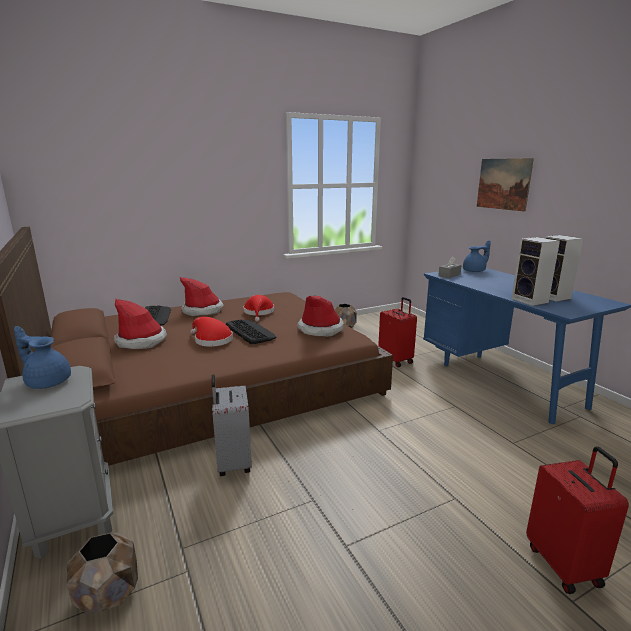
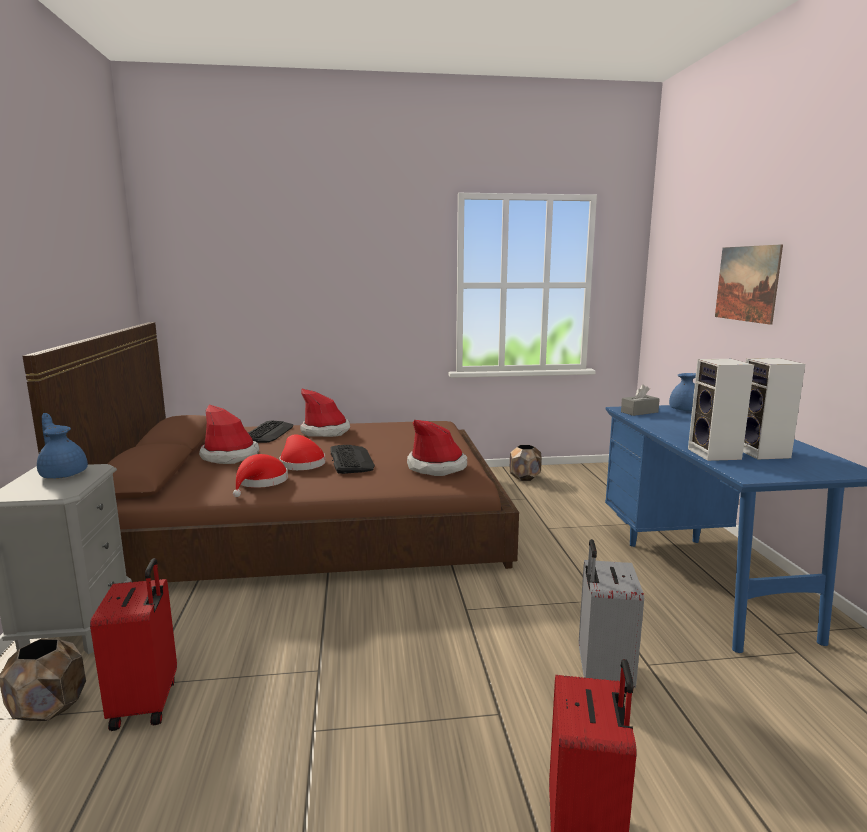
camera: 20 degrees right, 5 degrees down
(232, 463) = (264, 610): grey suitcase -> grey suitcase (602, 674)
(259, 312) = (386, 440): red hat -> red hat (260, 482)
(396, 360) = (564, 527): red suitcase -> red suitcase (147, 703)

